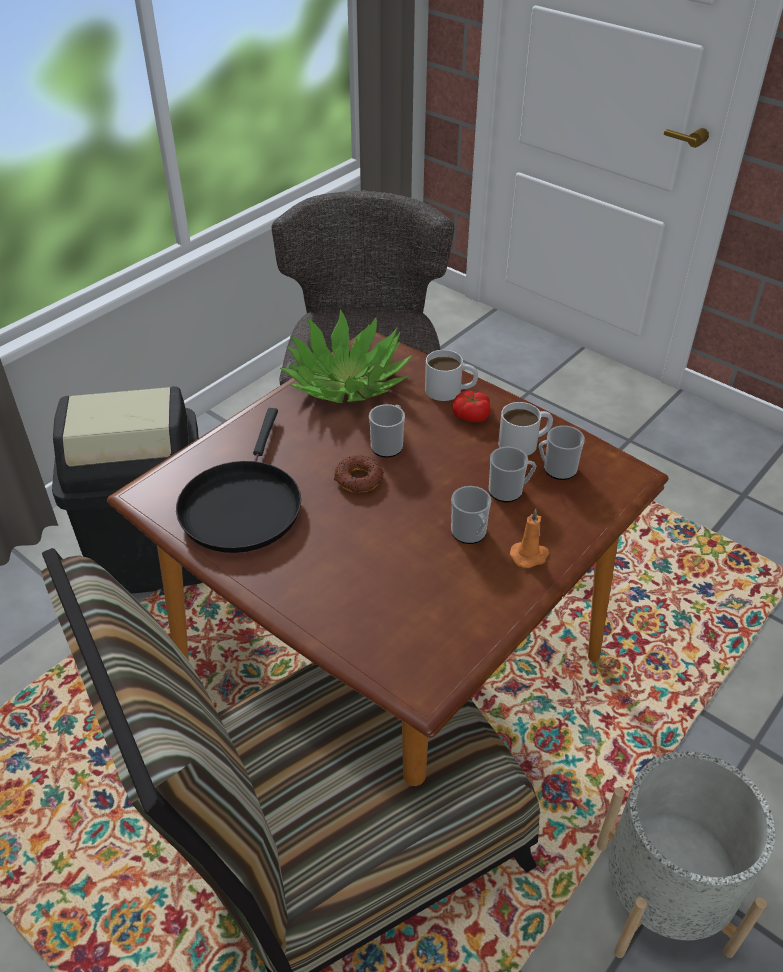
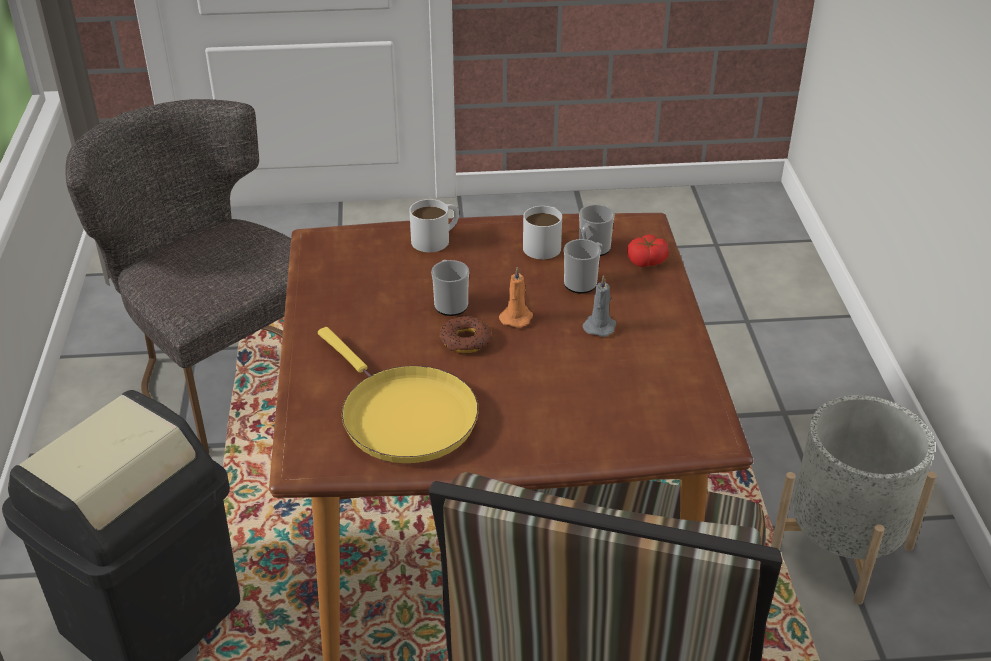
camera: 45 degrees left, 5 degrees down
(242, 505) = (403, 416): black frying pan -> yellow frying pan
(347, 382) = (344, 278): potted plant -> none
(470, 534) = (600, 326): mug -> grey candle
(471, 415) = (479, 247): tomato -> tomato (647, 260)
(530, 555) = (656, 314): orange candle -> orange candle (517, 317)

